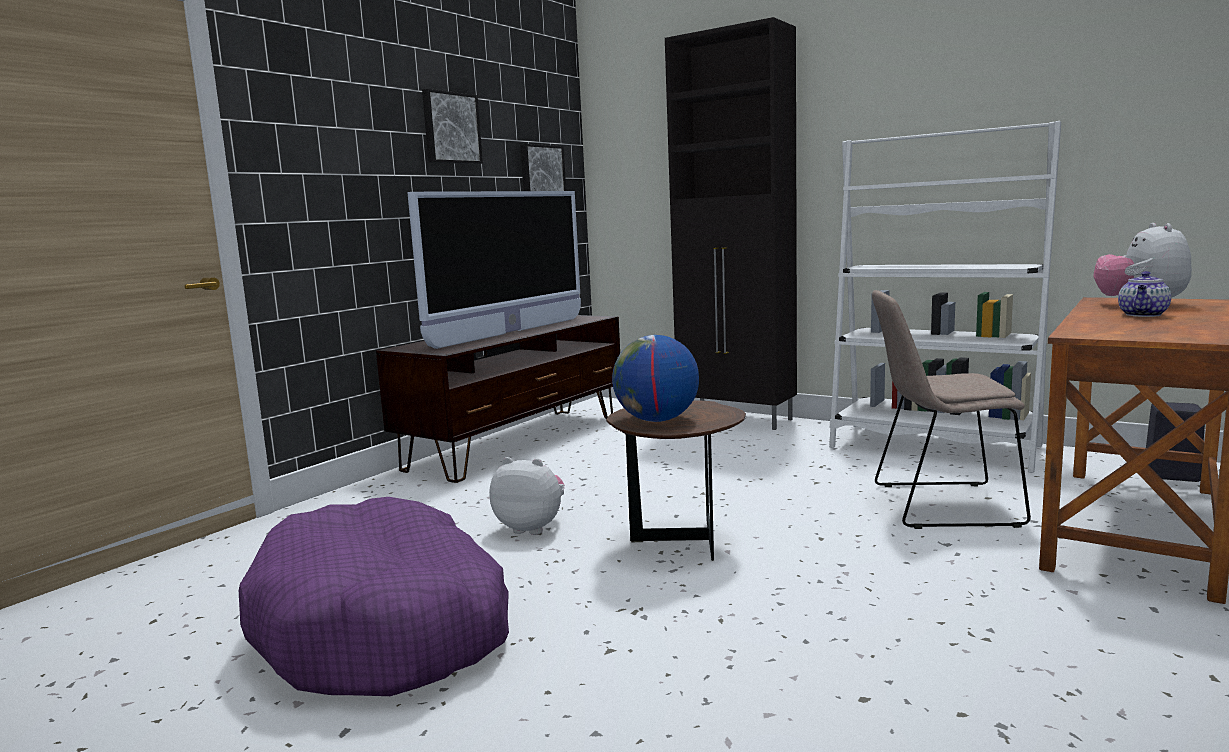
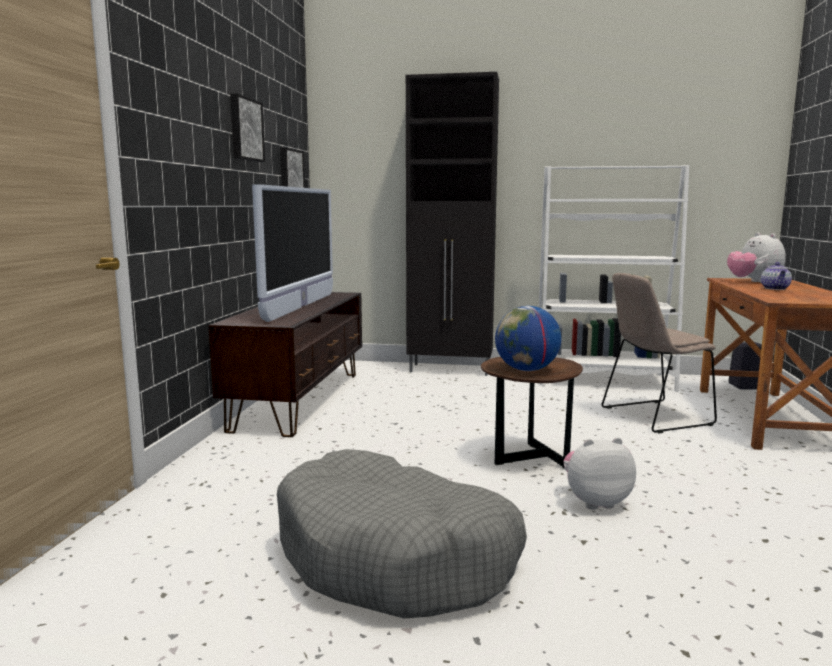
camera: 25 degrees left, 0 degrees up
(385, 627) = (396, 557): purple dog bed -> grey dog bed
(532, 528) = (406, 464): plush toy -> plush toy (595, 502)

